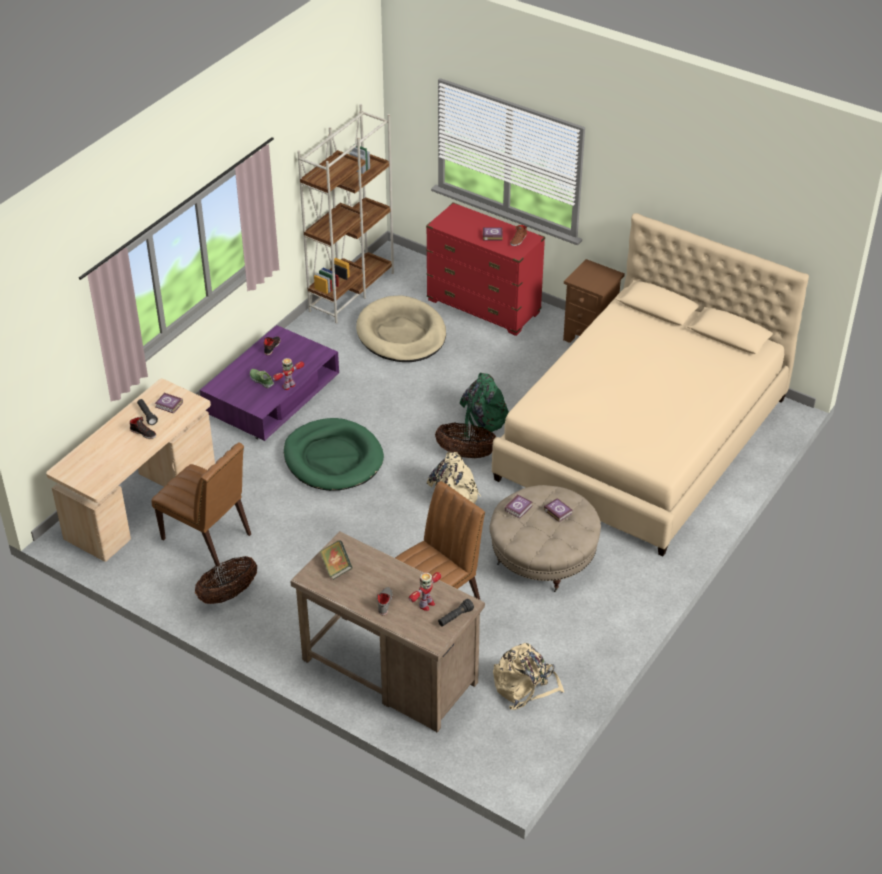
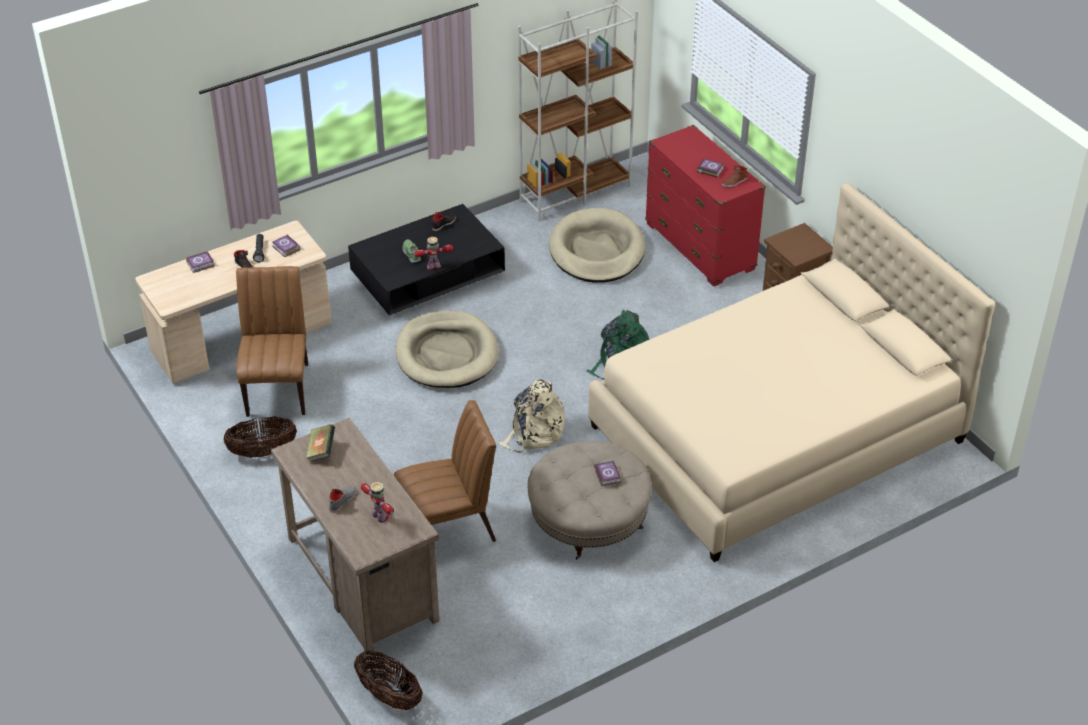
camera: 25 degrees right, 0 degrees up
(206, 536) = (278, 390): brown chair -> brown chair turned 150 degrees counterclockwise
(272, 398) = (428, 276): purple coffee table -> black coffee table
(333, 458) = (446, 354): green dog bed -> beige dog bed
(426, 604) = (380, 516): toy robot -> toy robot turned 105 degrees counterclockwise
(455, 617) = (399, 539): black flashlight -> none
(466, 453) = (580, 390): basket -> basket (389, 695)
(519, 508) = (570, 458): book -> book (201, 264)
(525, 686) = (482, 642): beige backpack -> none

